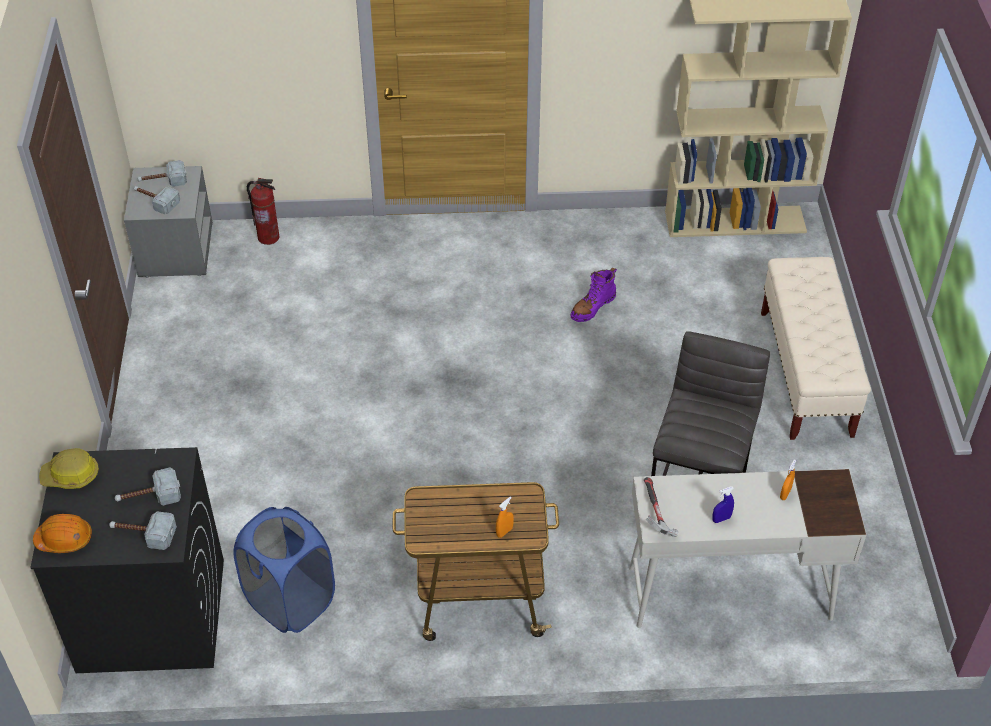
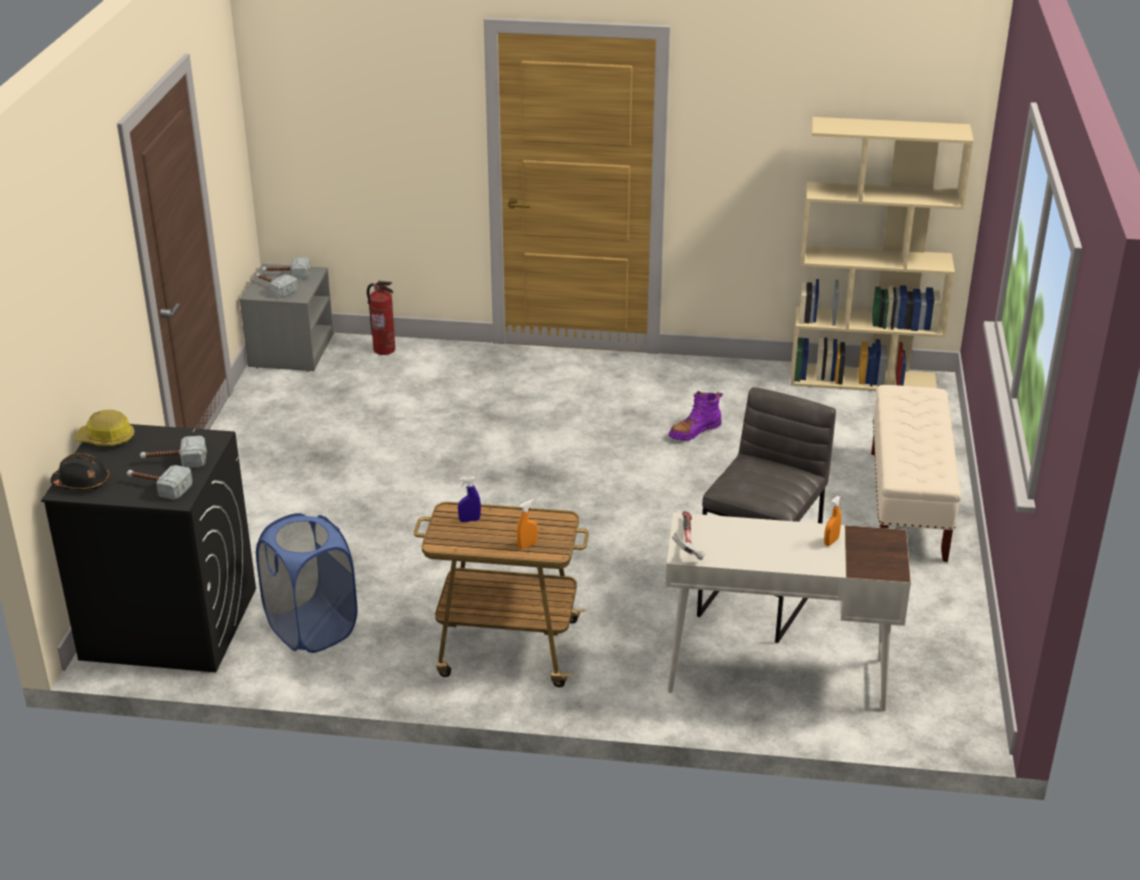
camera: 10 degrees right, 15 degrees down
(64, 539) = (82, 483): orange hard hat -> black hard hat
(721, 519) = (756, 554): blue spray bottle -> blue spray bottle (469, 520)

